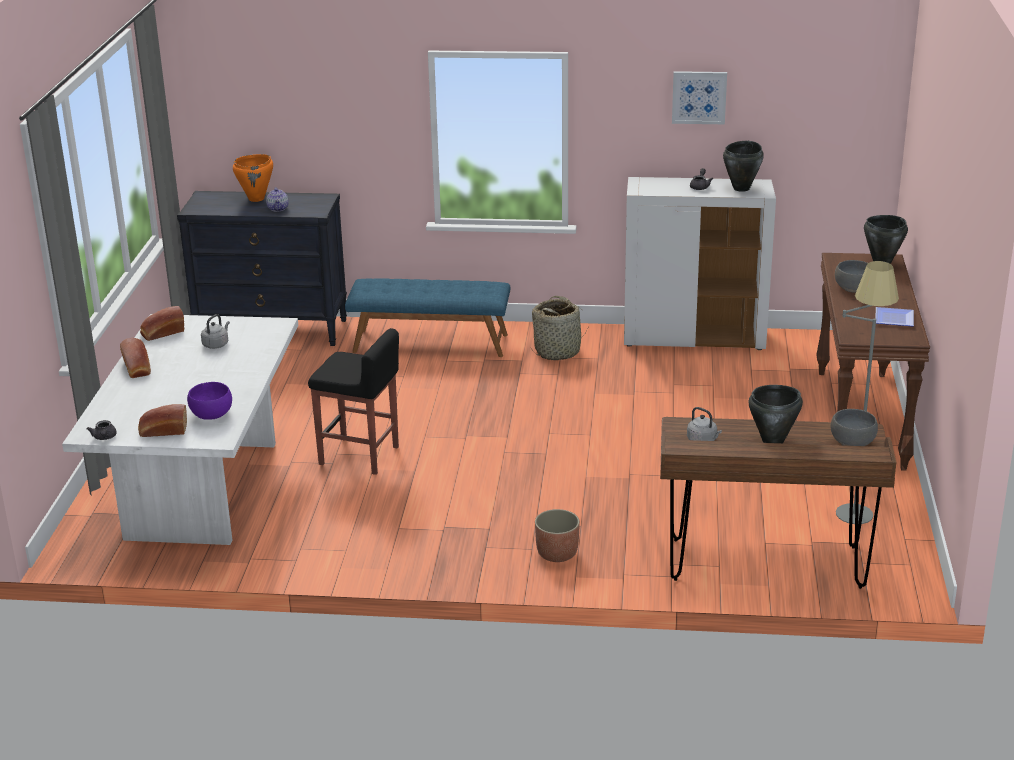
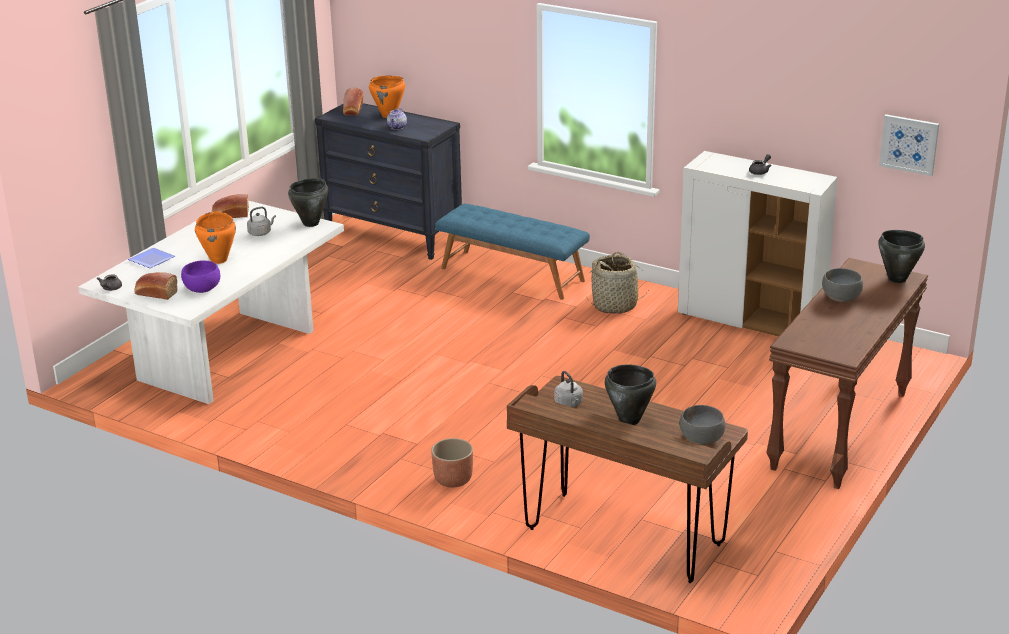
camera: 25 degrees right, 0 degrees up
(137, 368) = (185, 239): bread -> bread (353, 110)
(199, 381) = (219, 260): none -> orange cooking pot
(360, 456) = (369, 357): black stool -> none
(699, 97) = (773, 83): picture -> picture (909, 144)
(741, 188) = (798, 180): black cooking pot -> black cooking pot (311, 223)
(853, 504) = (756, 507): grey floor lamp -> none
(895, 319) = (850, 335): plate -> plate (151, 260)

